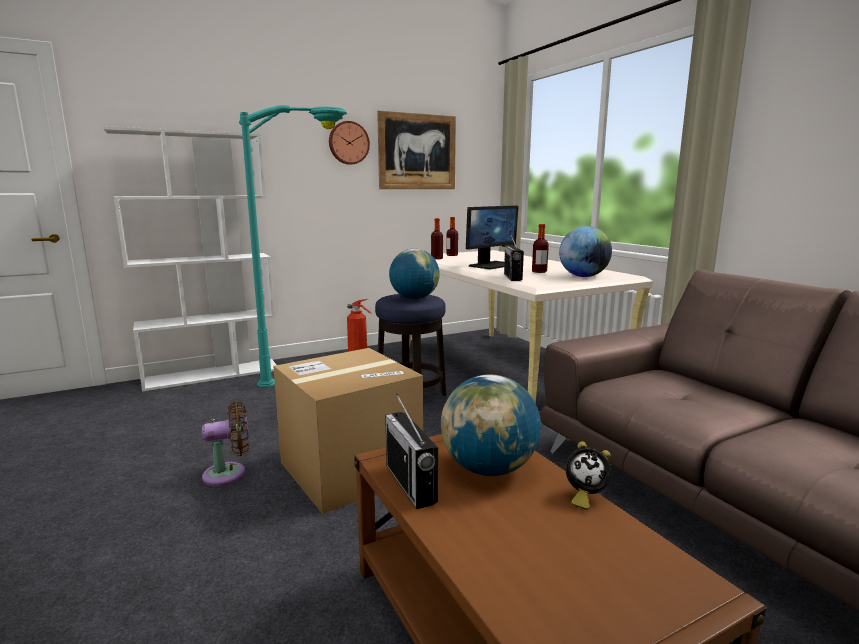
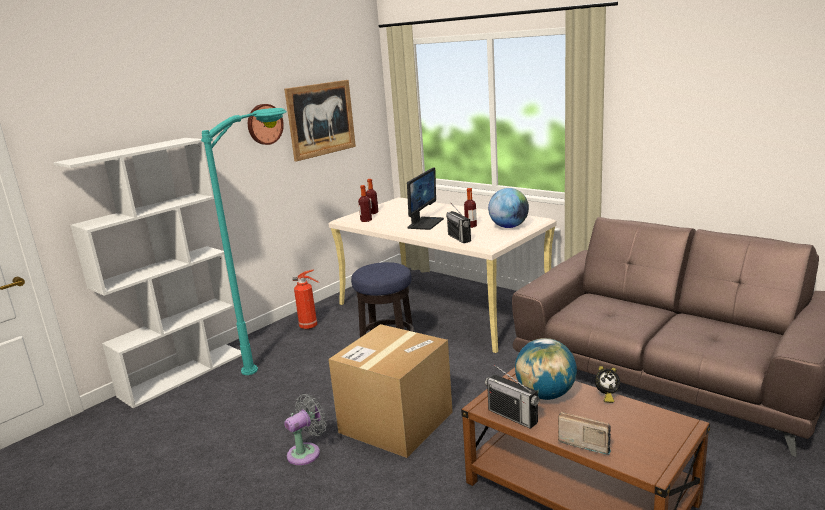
camera: 20 degrees left, 5 degrees up
(229, 473) = (307, 452): brown fan -> grey fan
(414, 298) = (385, 270): globe -> none
(481, 559) = (584, 442): none -> radio

